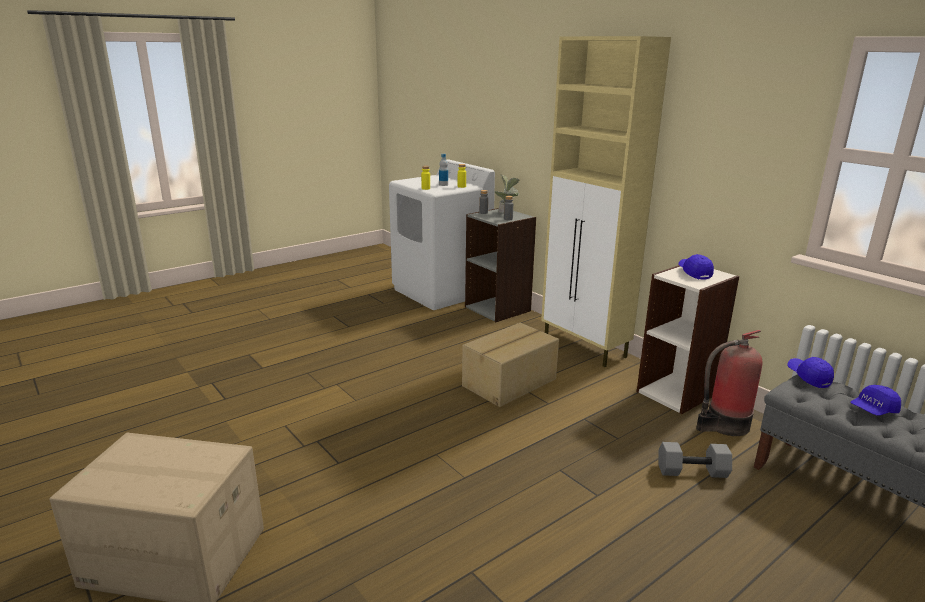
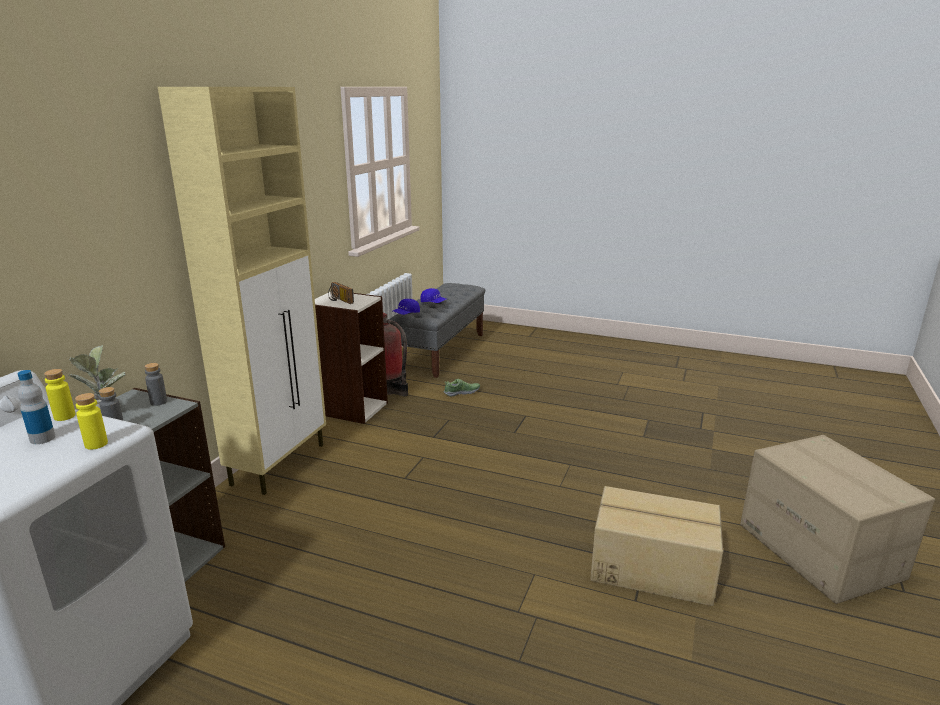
camera: 120 degrees left, 0 degrees up
(510, 383) = (401, 486): cardboard box -> cardboard box (651, 567)
(692, 471) = (462, 392): grey dumbbell -> shoe
(694, 273) = (339, 300): blue cap -> radio

